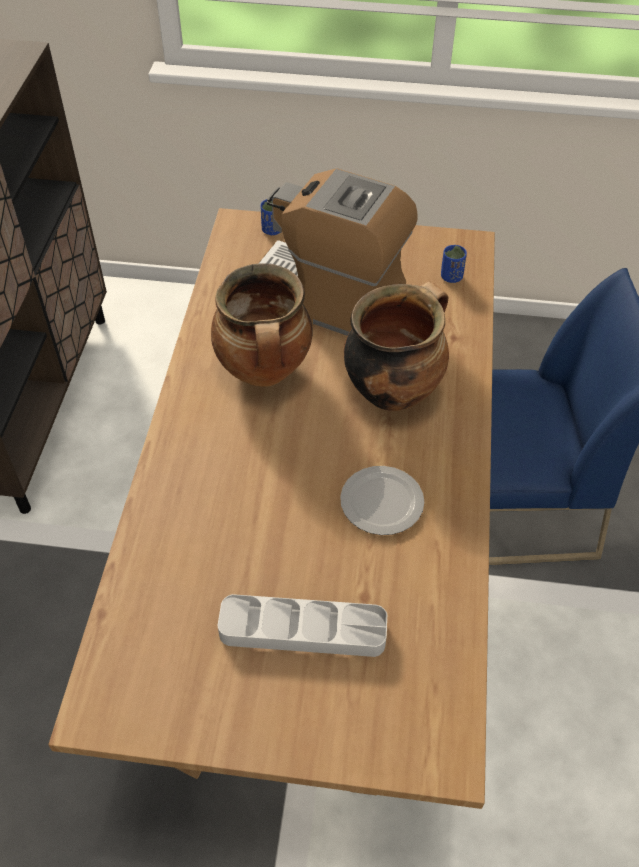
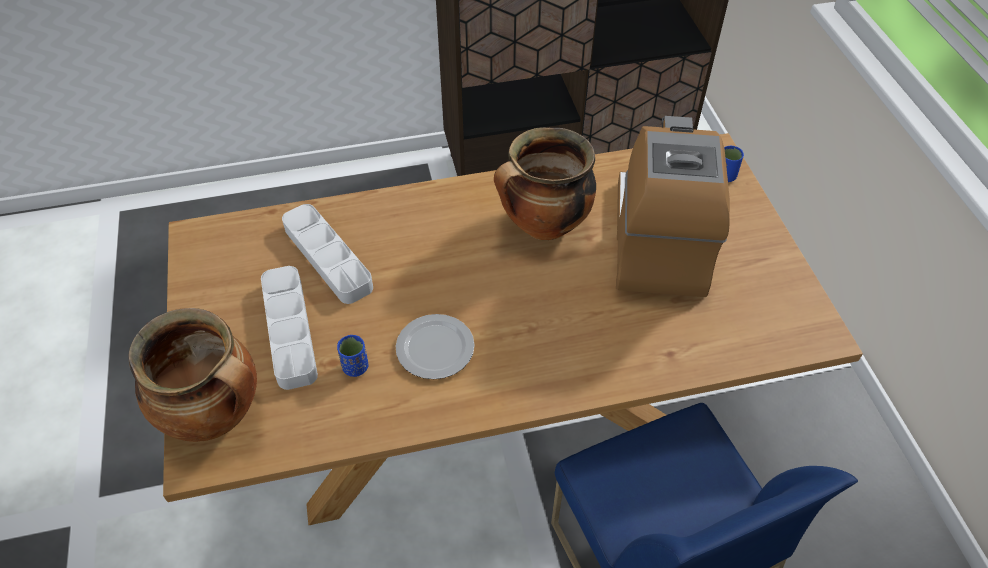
camera: 70 degrees right, 0 degrees up
(211, 569) = (328, 257): none -> grey tray
(393, 390) = (571, 322): cooking pot -> cooking pot (217, 414)
(451, 277) = (758, 330): blue cup -> blue cup (355, 367)

